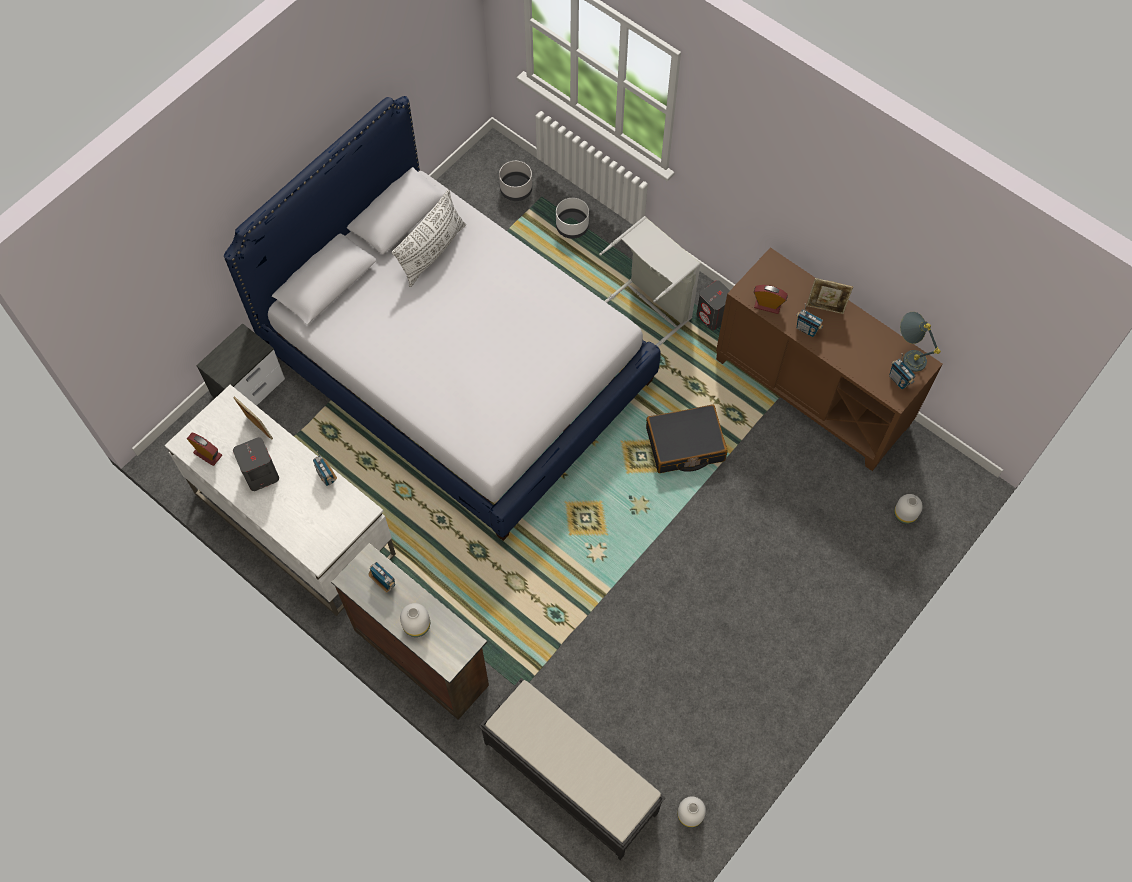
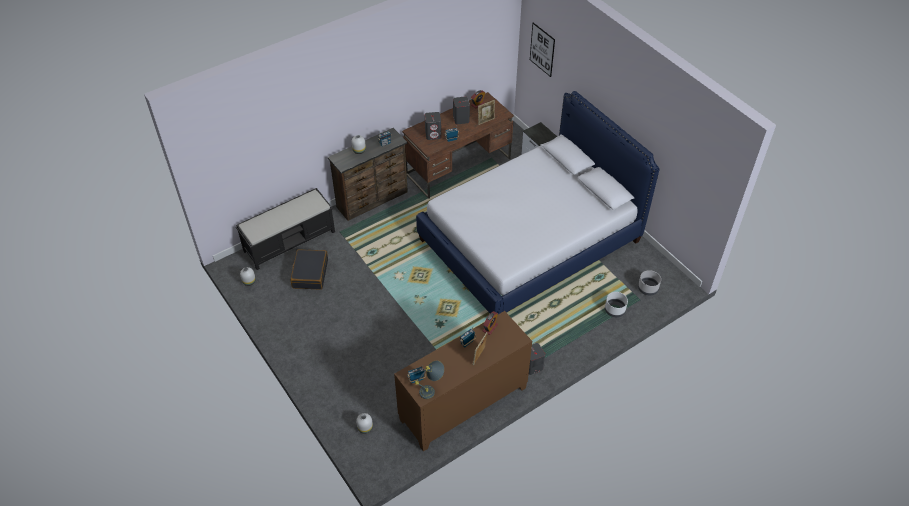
camera: 105 degrees right, 15 degrees down
(129, 293) = (542, 49): none -> picture
(293, 523) = (458, 166): white desk -> brown desk
(318, 513) = (433, 134): none -> grey speaker
(432, 252) = (576, 201): white pillow -> none
(651, 307) = (546, 336): grey laundry basket -> none
(685, 445) = (449, 329): black suitcase -> black suitcase (310, 274)

